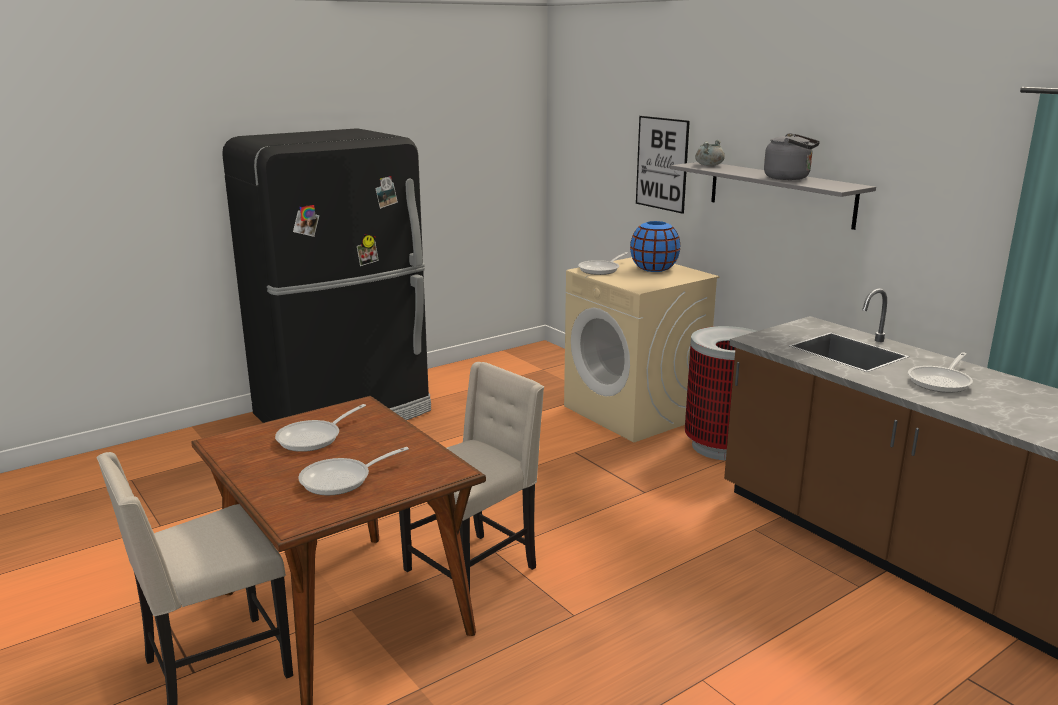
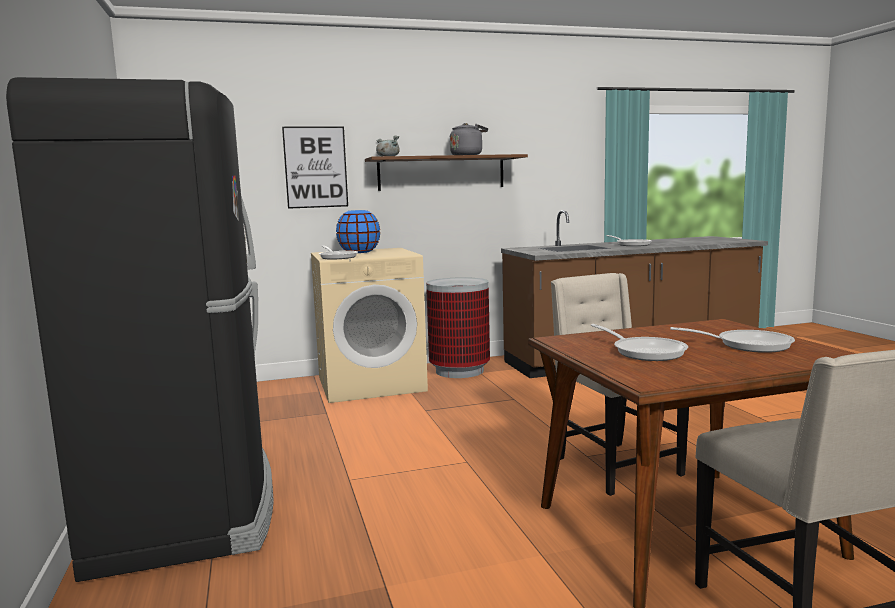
camera: 70 degrees left, 10 degrees down
(342, 480) = (747, 345): frying pan -> frying pan turned 60 degrees counterclockwise
(780, 193) = (441, 173): grey shelf -> brown shelf

